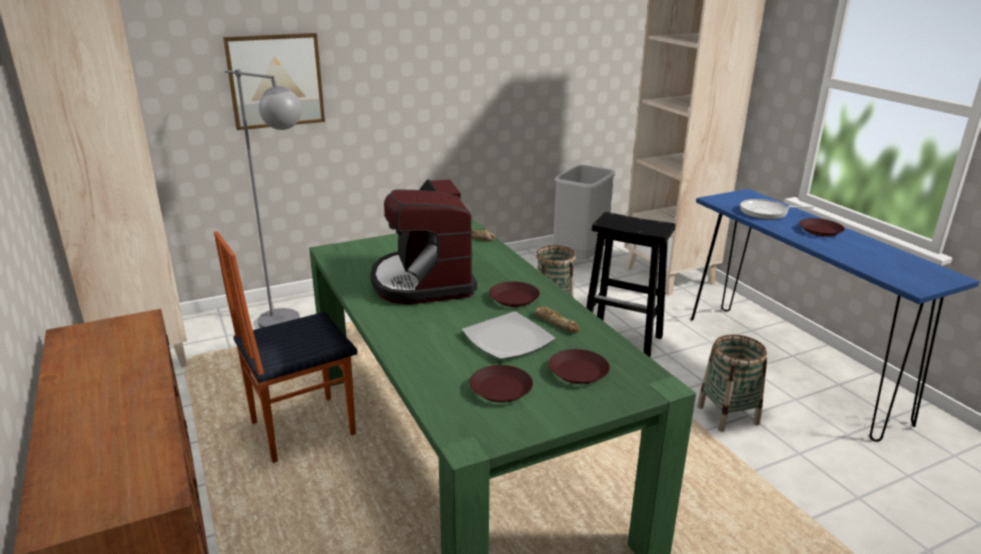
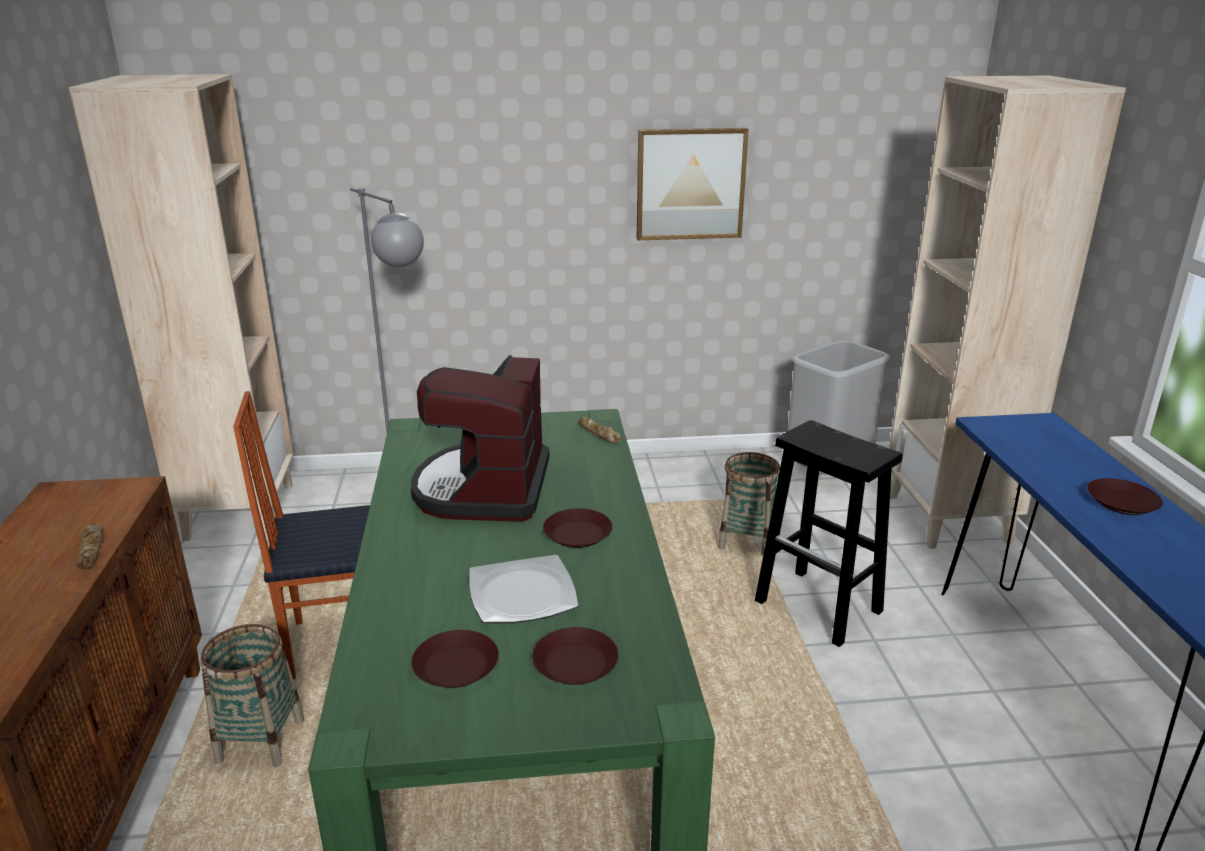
camera: 20 degrees right, 0 degrees up
(275, 80) = (423, 201): picture -> picture (690, 184)
(556, 323) = (605, 582): bread -> bread (91, 550)
(728, 415) = (914, 757): basket -> basket (261, 741)
(766, 212) = (1052, 457): frying pan -> none

